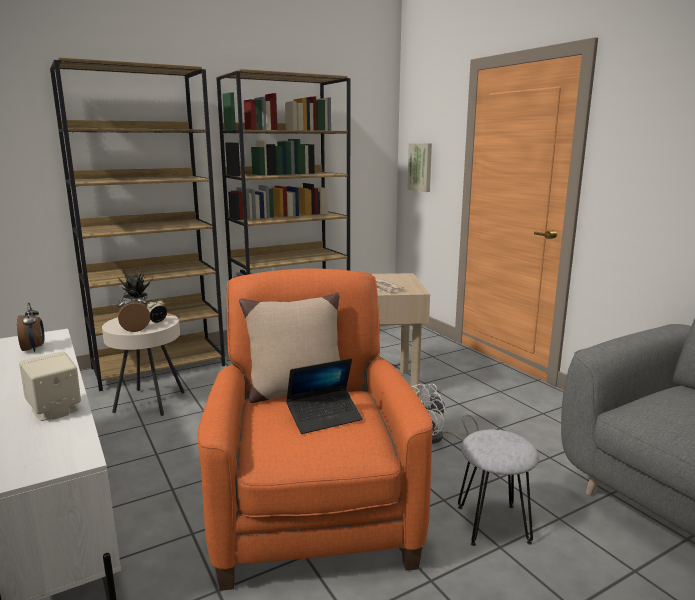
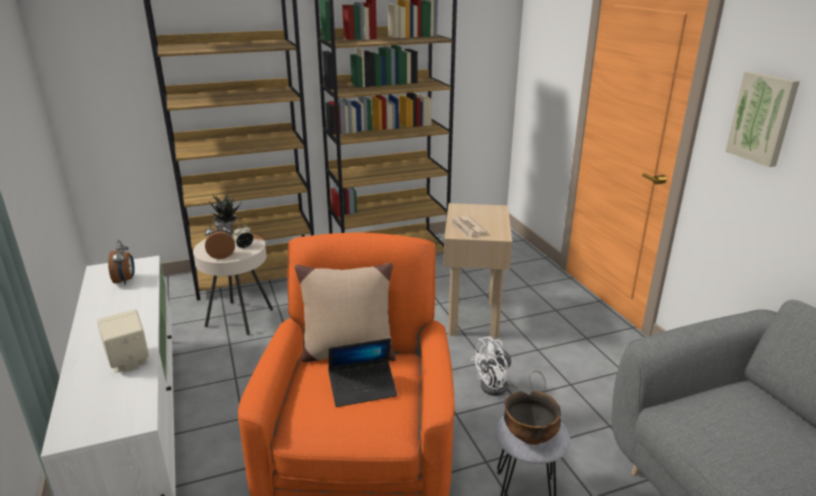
camera: 10 degrees right, 10 degrees up
(421, 167) = (540, 73): picture -> picture (763, 118)
(500, 449) = (530, 435): none -> bowl

